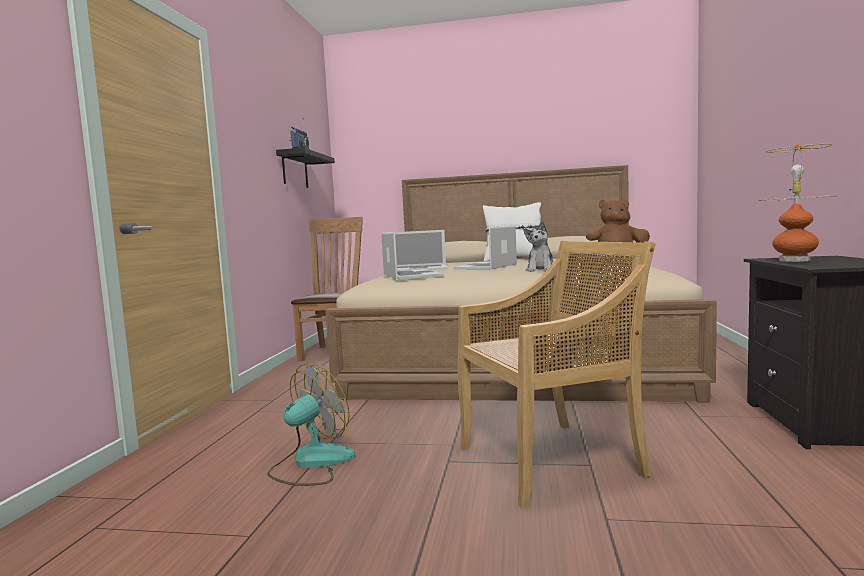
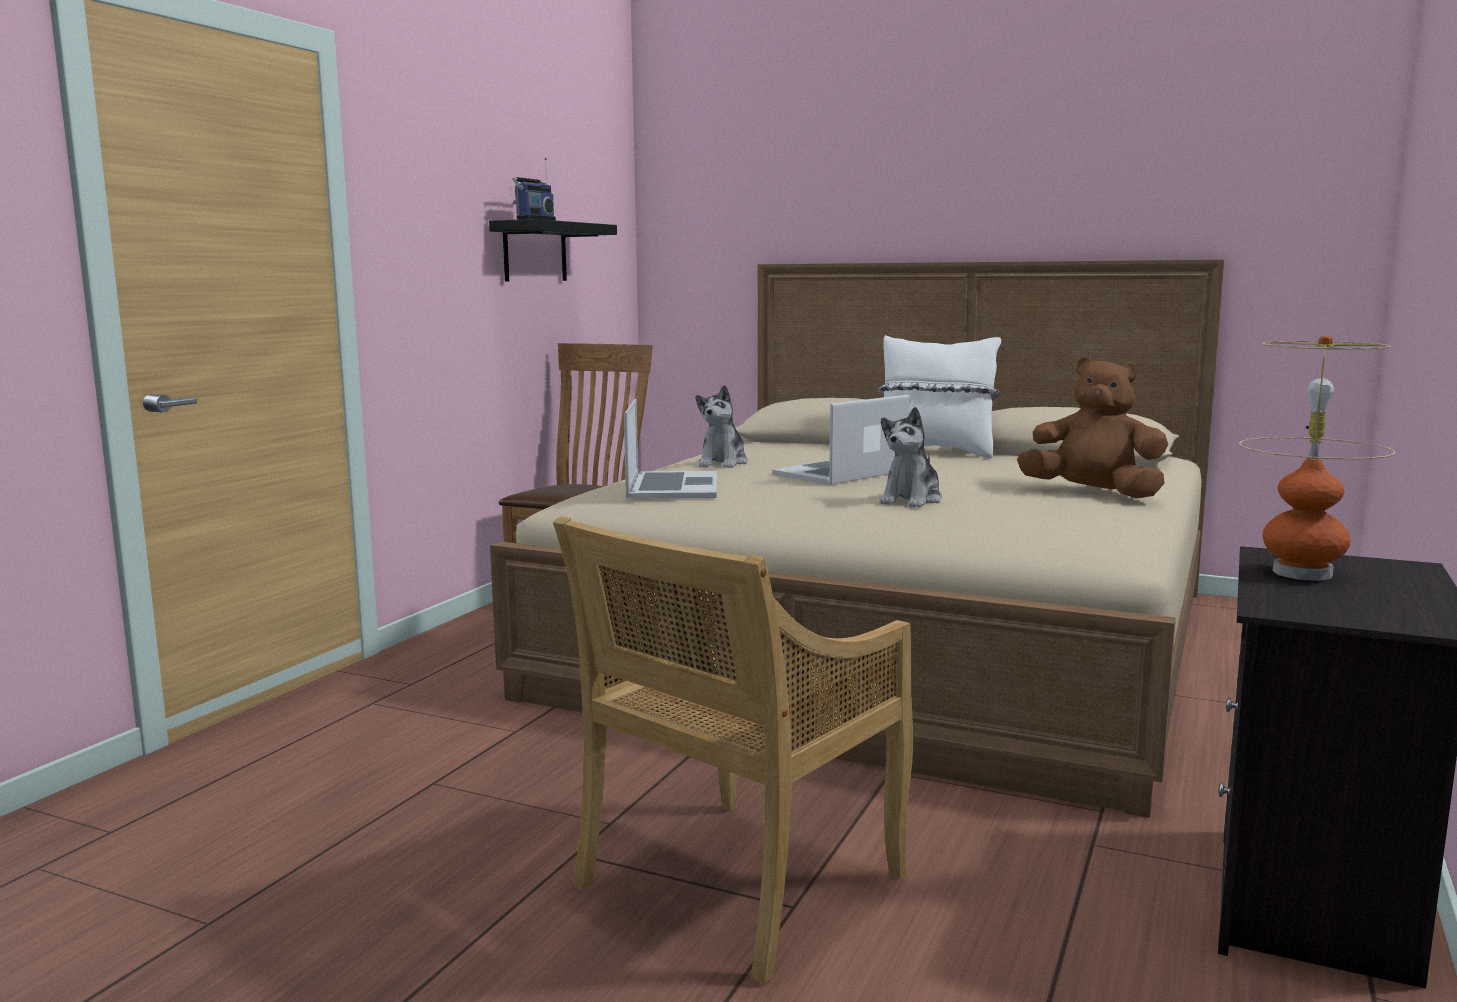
camera: 15 degrees right, 5 degrees up
(311, 463) = (376, 817): fan -> none
(419, 269) = (723, 463): laptop -> plush toy
(551, 460) = (737, 885): beige chair -> beige chair turned 135 degrees clockwise

